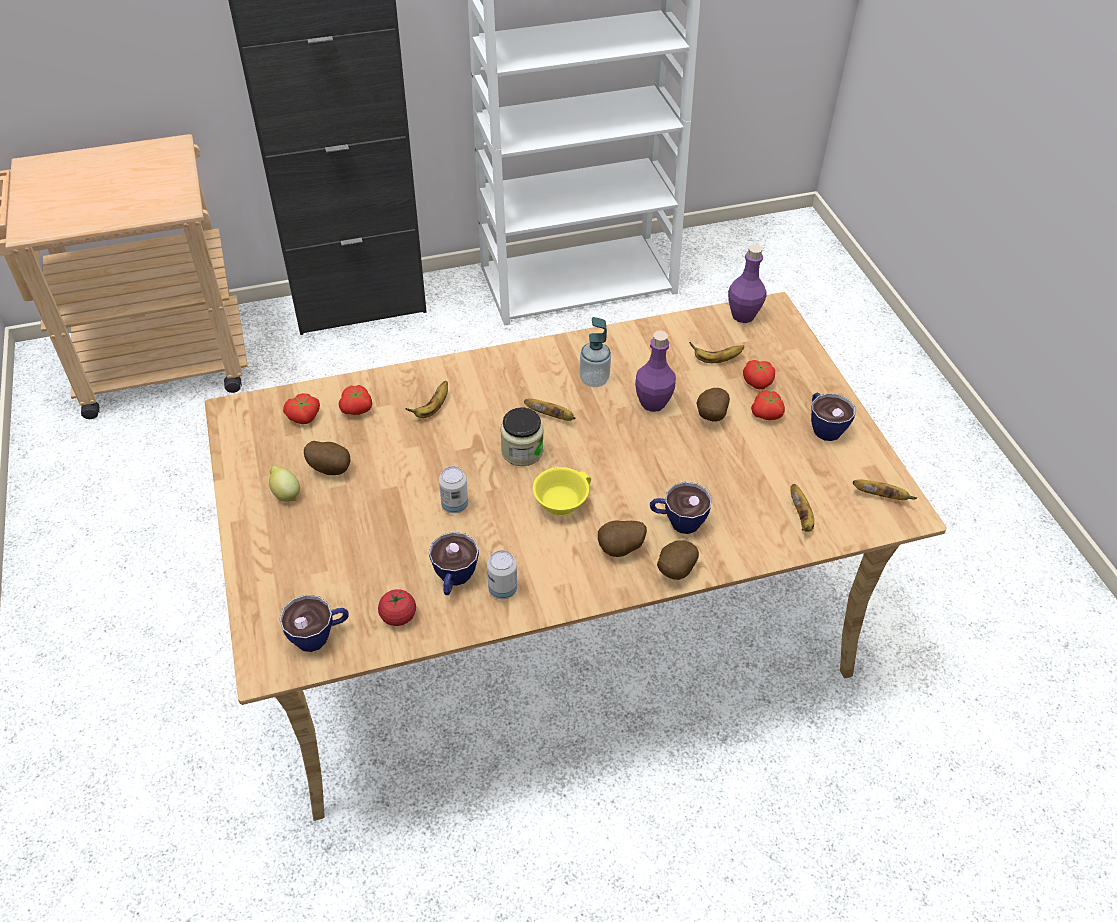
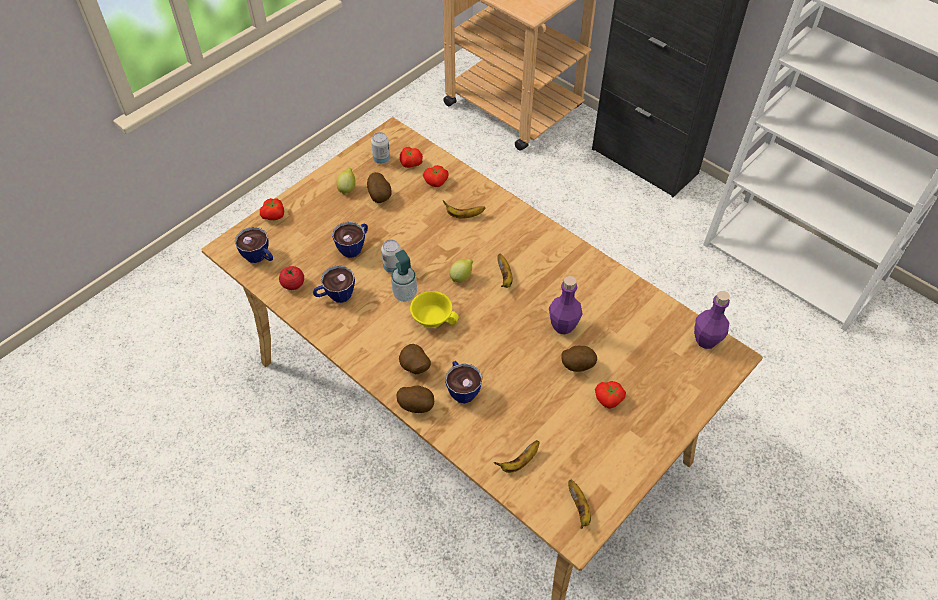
camera: 60 degrees right, 5 degrees up
(502, 589) = (343, 323): can -> can (381, 159)
(522, 451) = (461, 277): jar -> lemon
(594, 379) = (558, 283): soap dispenser -> soap dispenser (405, 294)
(716, 360) = (640, 344): banana -> none
(758, 381) = (639, 380): tomato -> tomato (274, 215)
(823, 426) = (625, 442): cup -> cup (354, 246)

